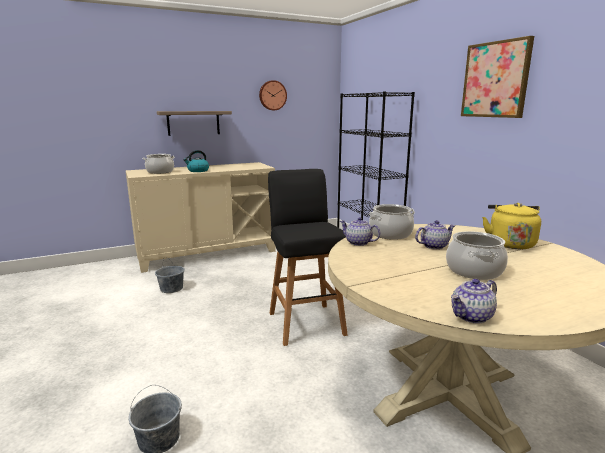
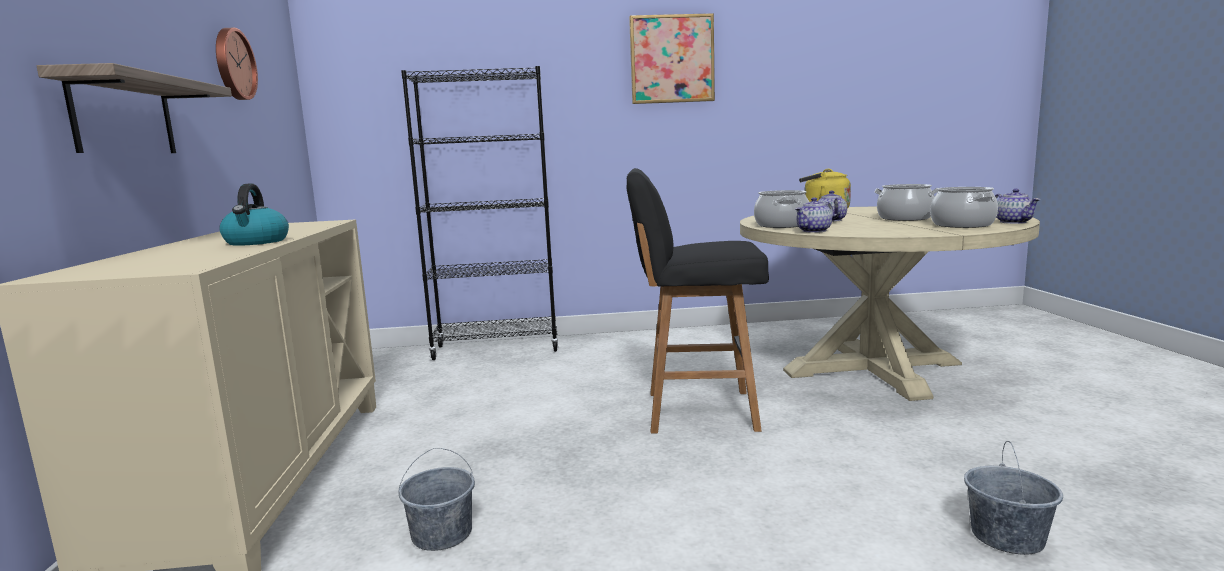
camera: 70 degrees left, 5 degrees down
(160, 172) = (174, 259): cooking pot -> cooking pot (961, 225)

